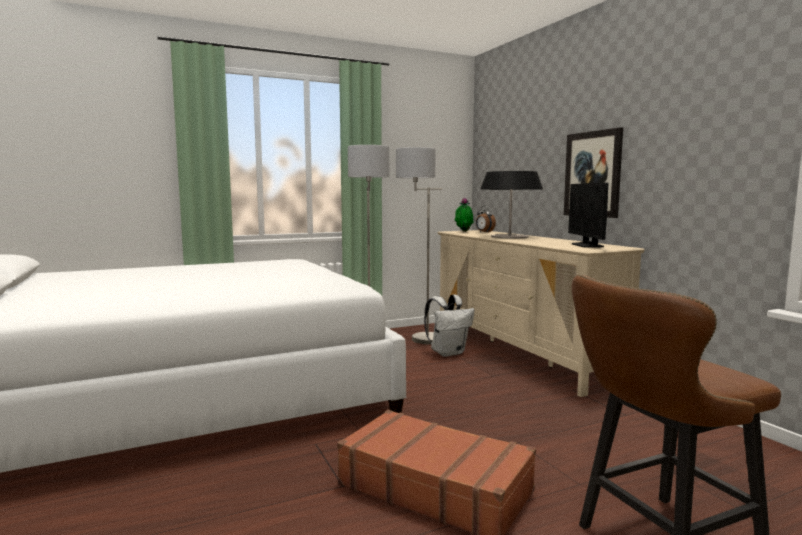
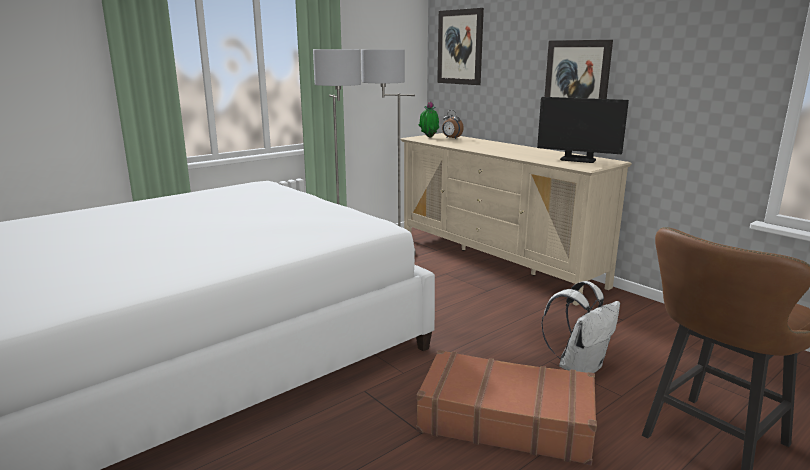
camera: 15 degrees left, 10 degrees up
(448, 352) = (429, 268): white backpack -> white backpack (579, 367)
(497, 149) = (460, 47): none -> picture
(509, 236) = (486, 146): table lamp -> none
(587, 245) = (578, 160): monitor -> monitor turned 45 degrees counterclockwise

